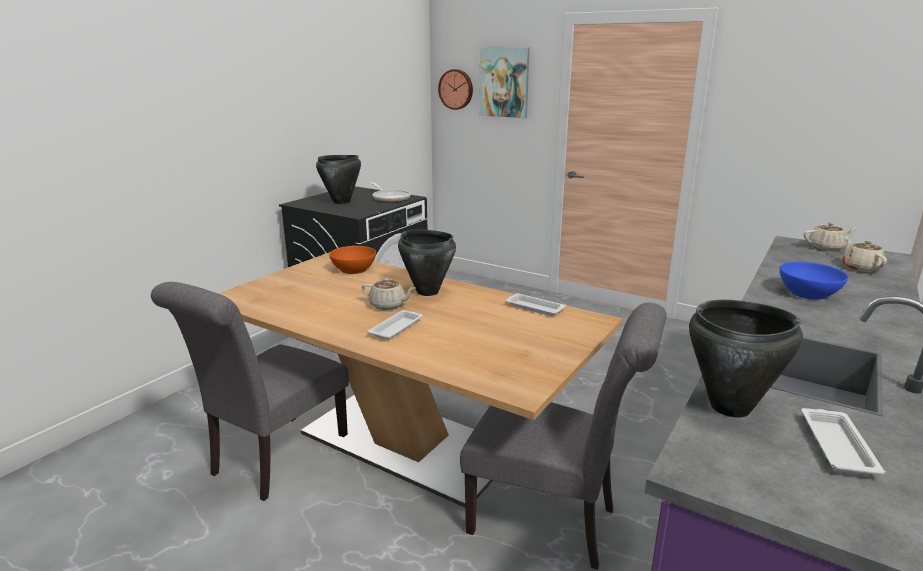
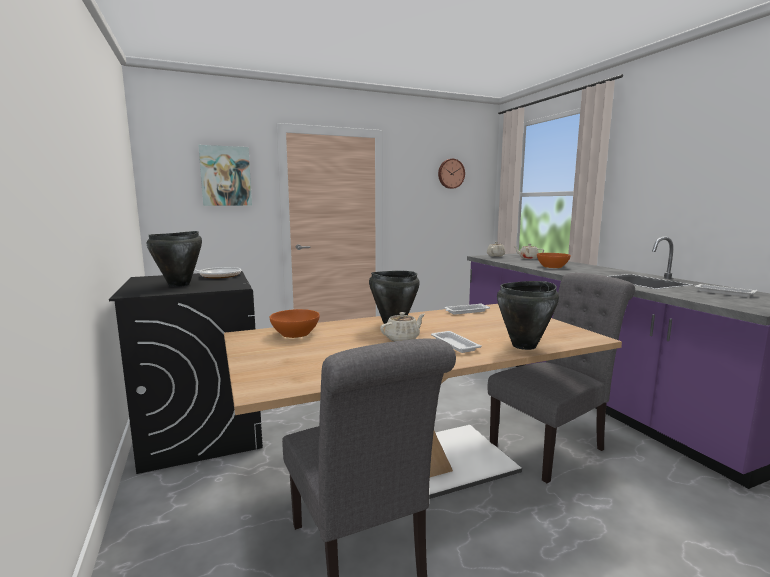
camera: 55 degrees left, 10 degrees down
(456, 89) = (170, 183): wall clock -> wall clock (450, 173)
(730, 407) = (685, 295): black cooking pot -> black cooking pot (524, 346)
(808, 293) = (552, 266): blue bowl -> orange bowl

